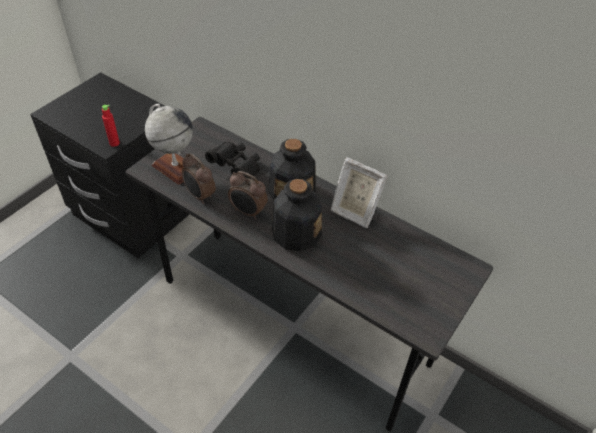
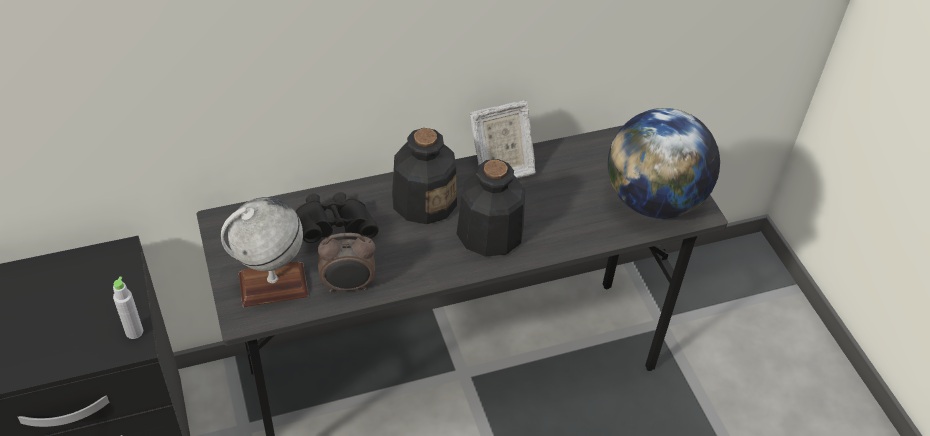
camera: 55 degrees left, 0 degrees up
(114, 143) = (134, 332): red bottle -> grey bottle
(248, 212) = (419, 256): alarm clock -> none
(410, 302) = (654, 201): none -> globe

